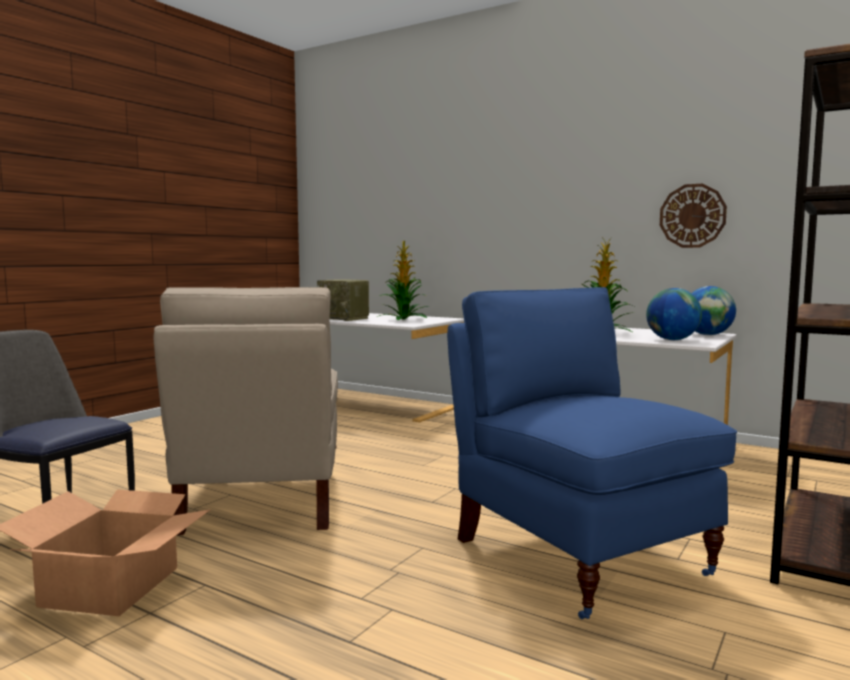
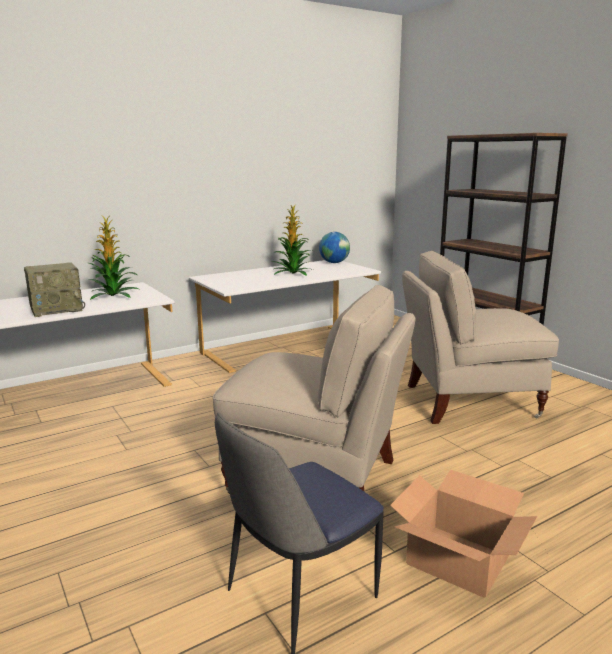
camera: 65 degrees left, 10 degrees up
(577, 555) = (468, 401): blue chair -> beige chair
(672, 340) = (347, 270): globe -> none
(692, 216) = (306, 184): wall clock -> none

